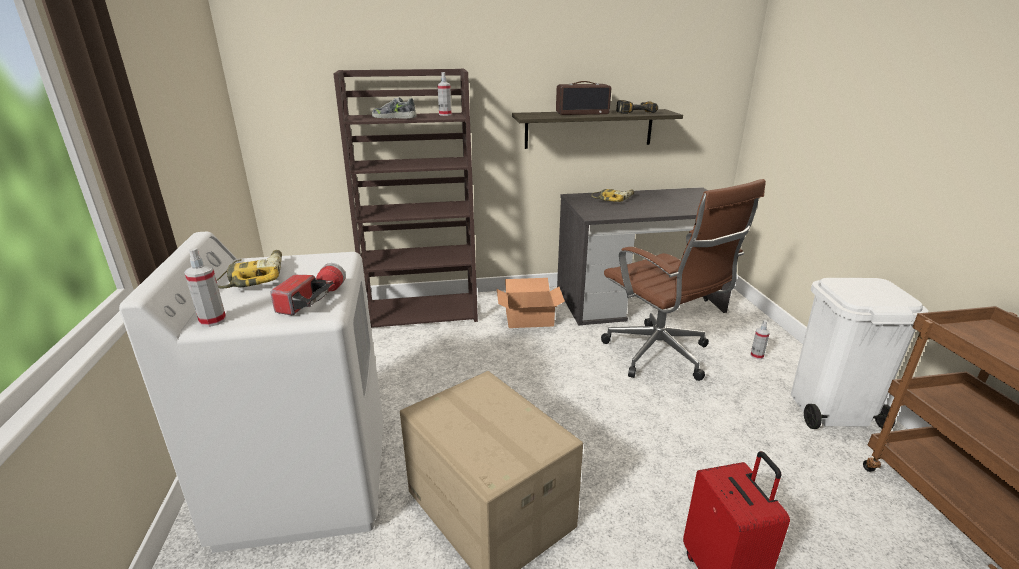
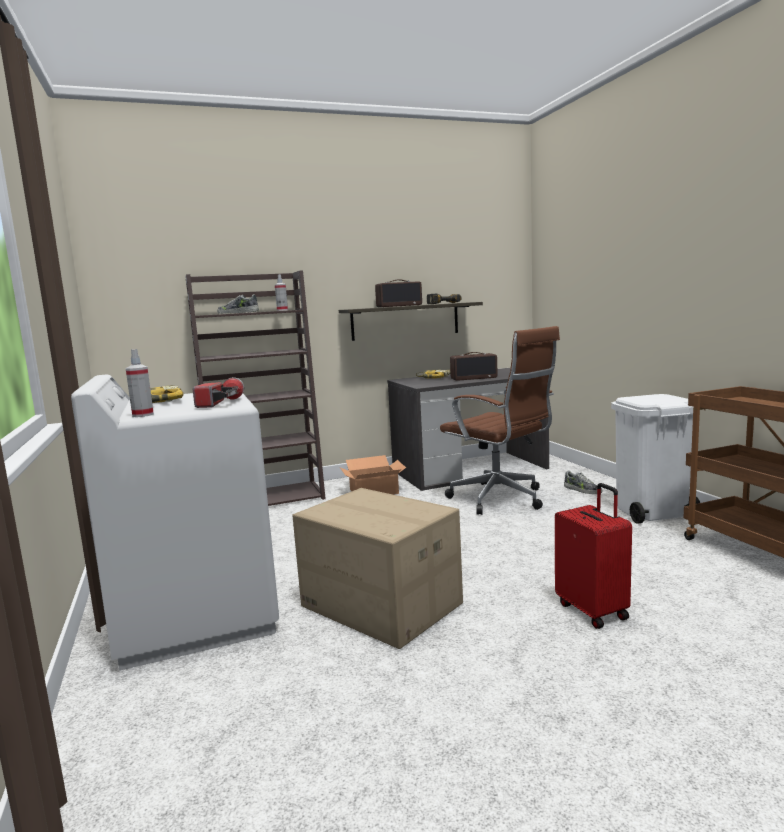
camera: 10 degrees left, 15 degrees down
(657, 207) = (474, 378): none -> radio
(756, 355) = (582, 490): spray bottle -> shoe

